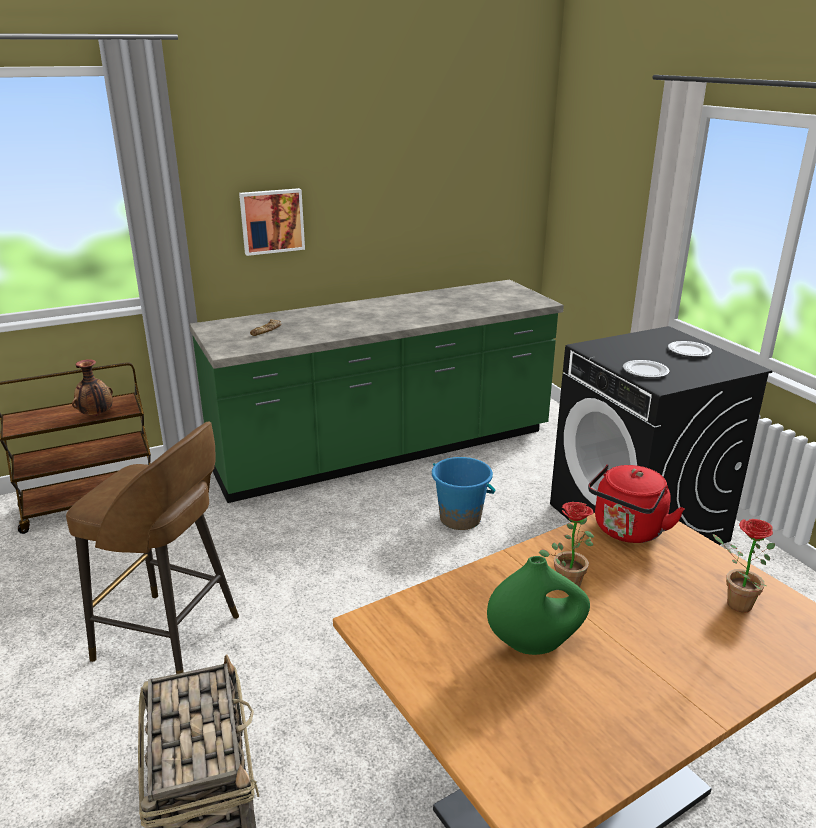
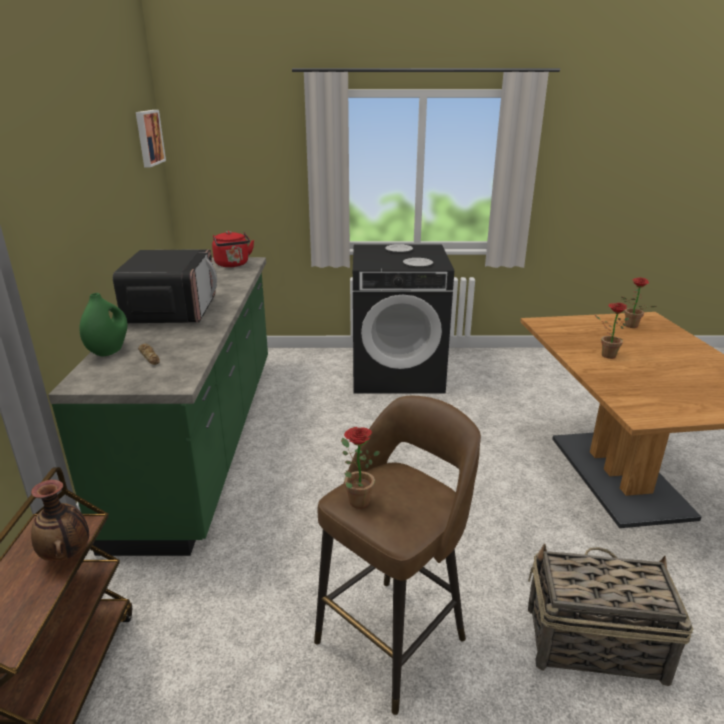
camera: 65 degrees left, 0 degrees up
(131, 473) = (355, 499): none -> potted plant
(272, 221) = (48, 245): picture -> picture (148, 137)
(367, 312) = (172, 310): none -> microwave
(460, 519) = (339, 432): blue bucket -> none
(535, 643) = (661, 376): green vase -> green vase (109, 351)
(627, 531) = (558, 329): red kettle -> red kettle (233, 265)

